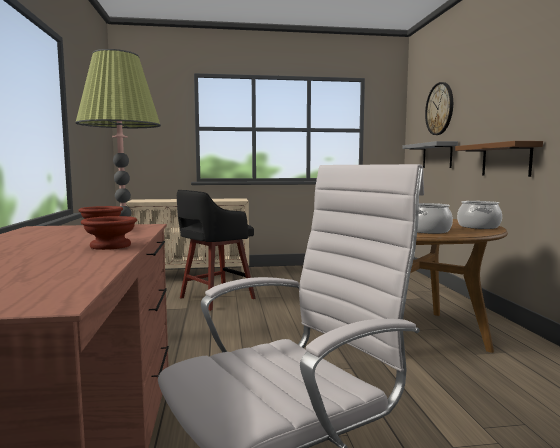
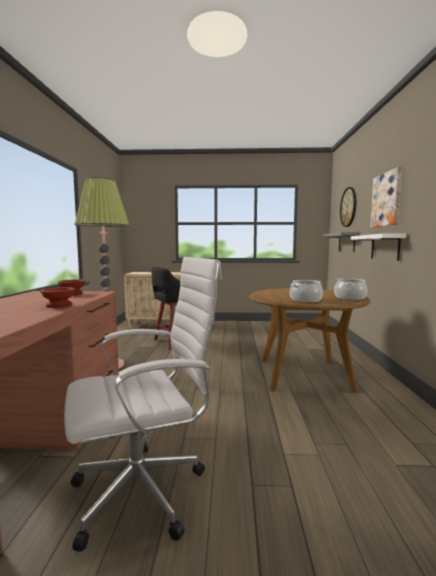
camera: 10 degrees right, 0 degrees up
(506, 160) = (385, 247): brown shelf -> white shelf
(507, 97) = (386, 199): none -> picture

